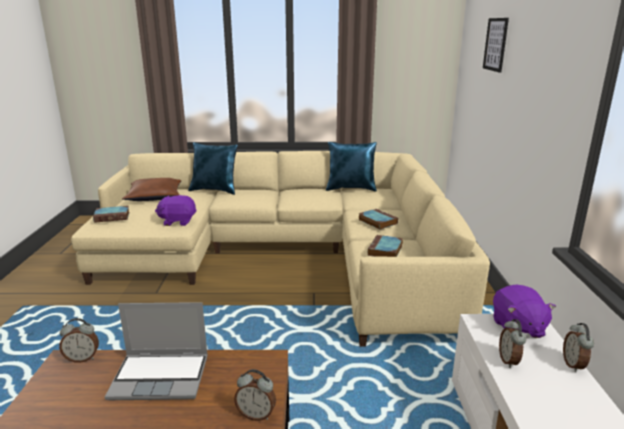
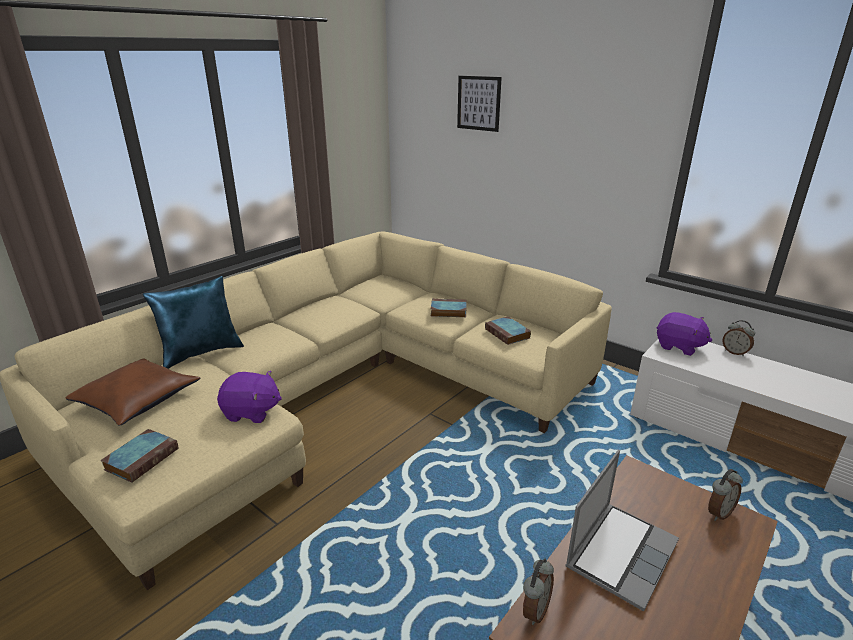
camera: 50 degrees left, 5 degrees up
(178, 221) = (251, 412): purple plush toy -> purple plush toy turned 120 degrees counterclockwise
(351, 188) = (351, 288): blue pillow -> none
(509, 361) = (717, 369): alarm clock -> none

